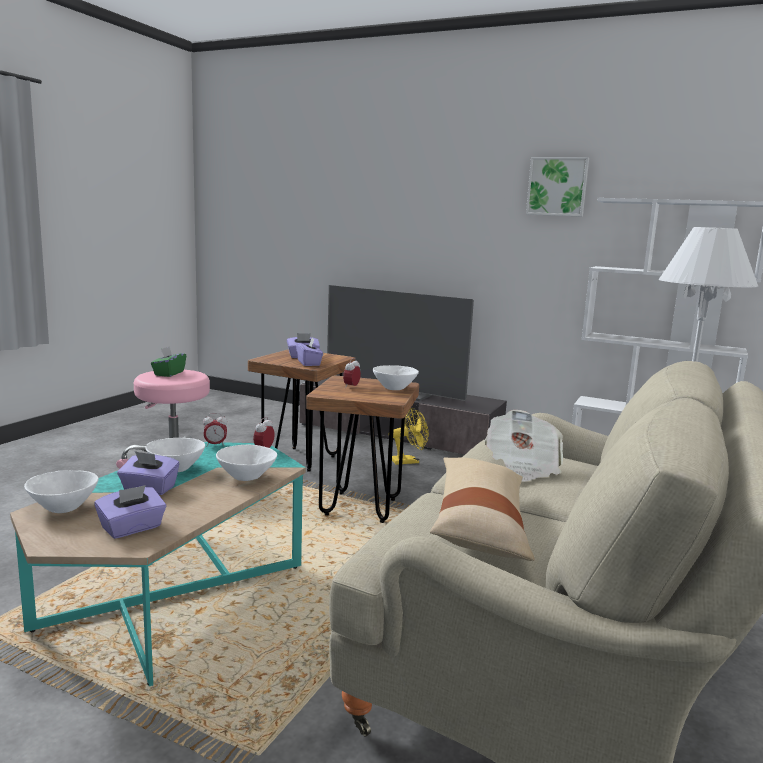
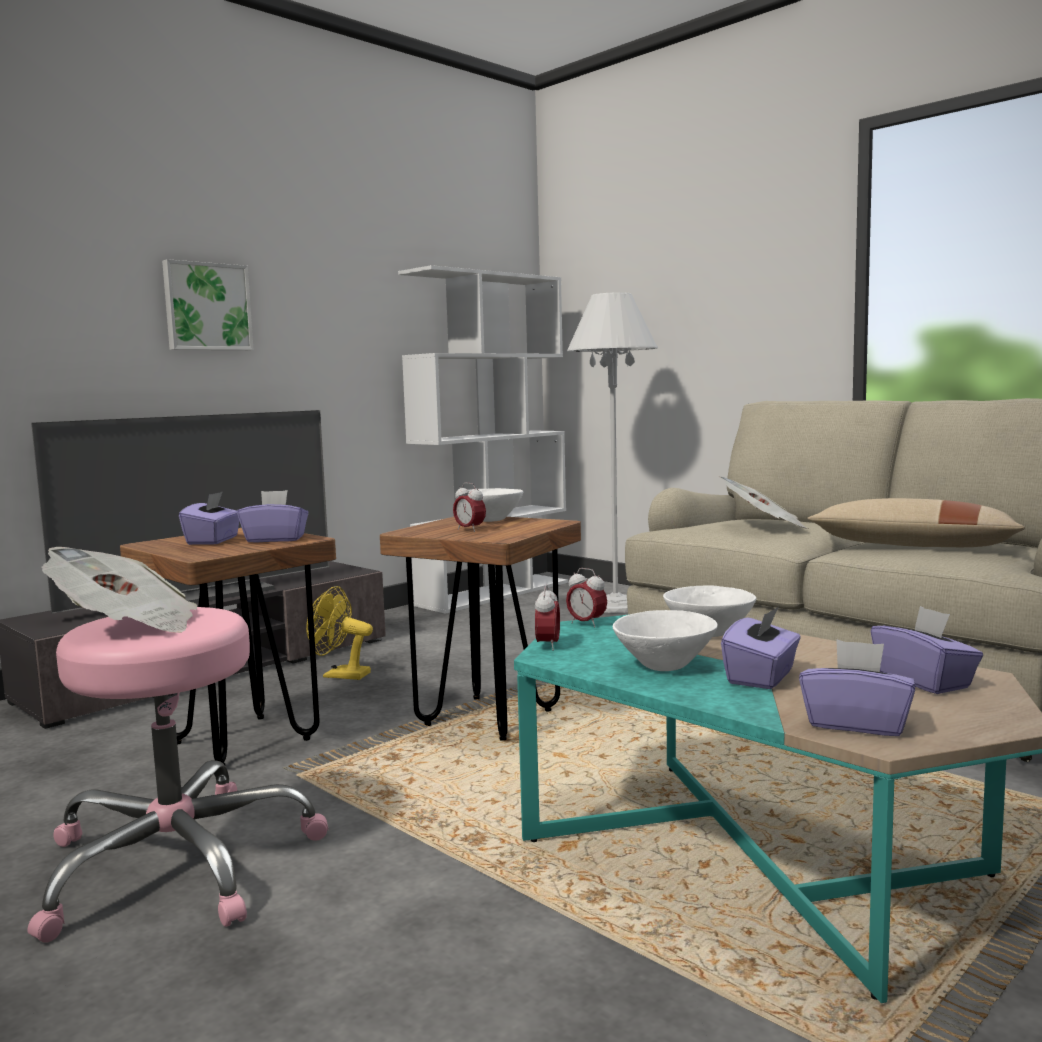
camera: 70 degrees left, 5 degrees down
(63, 507) = (856, 723): white bowl -> purple tissue box
(169, 373) = (128, 626): green tissue box -> newspaper
(409, 461) = (340, 675): yellow fan -> yellow fan turned 75 degrees counterclockwise
(557, 186) = (339, 251): picture -> picture (207, 307)

